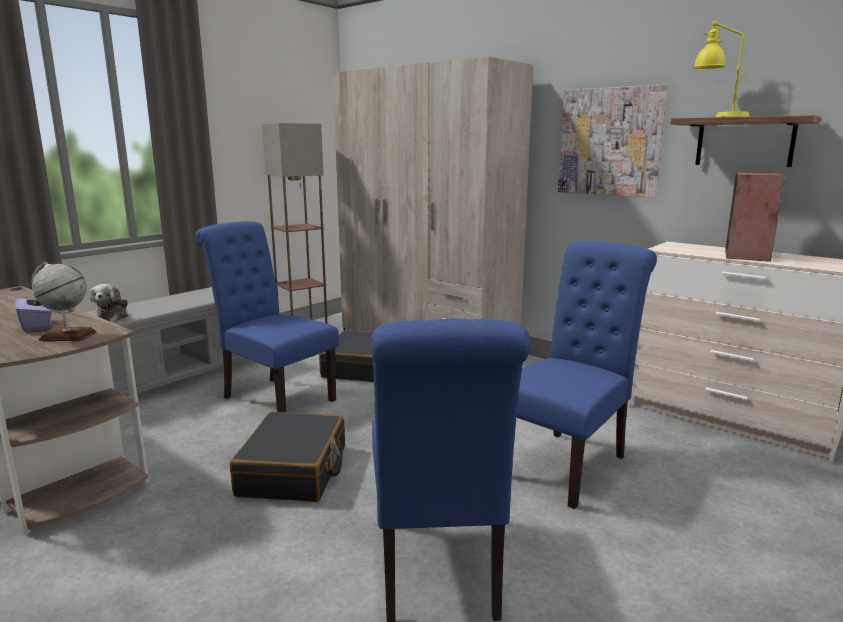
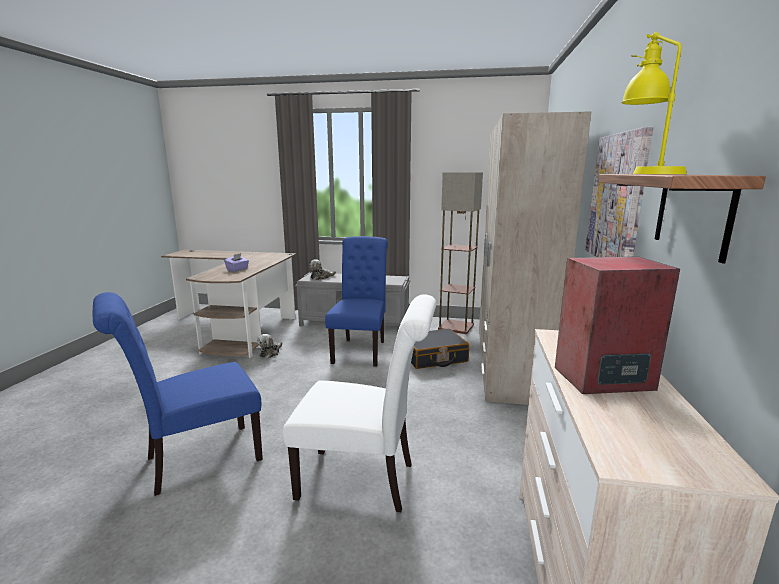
camera: 60 degrees right, 0 degrees up
(67, 336) = (225, 276): globe -> none
(162, 461) = (270, 353): none -> plush toy
(294, 471) = (281, 385): black suitcase -> none
(567, 463) = (364, 480): blue chair -> white chair

